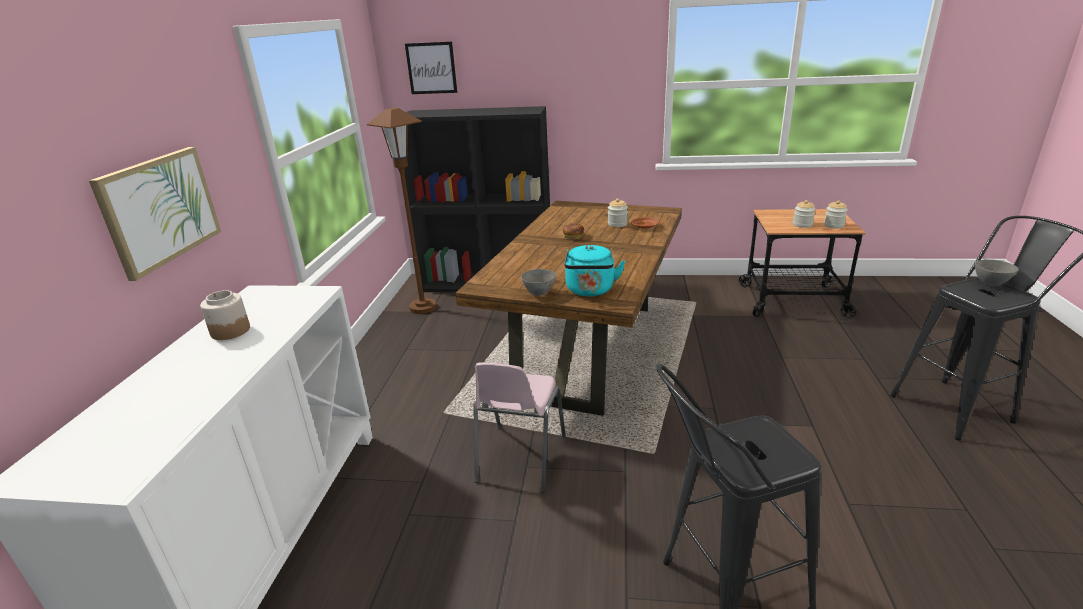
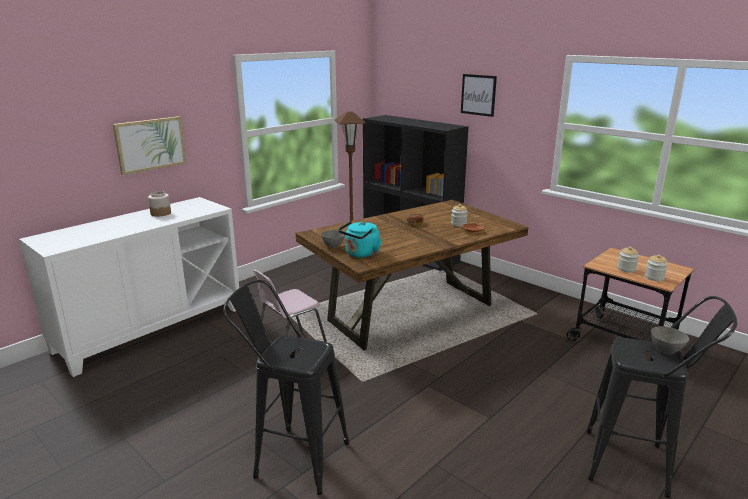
camera: 35 degrees right, 5 degrees down
(431, 68) = (402, 87): picture -> picture (478, 95)

